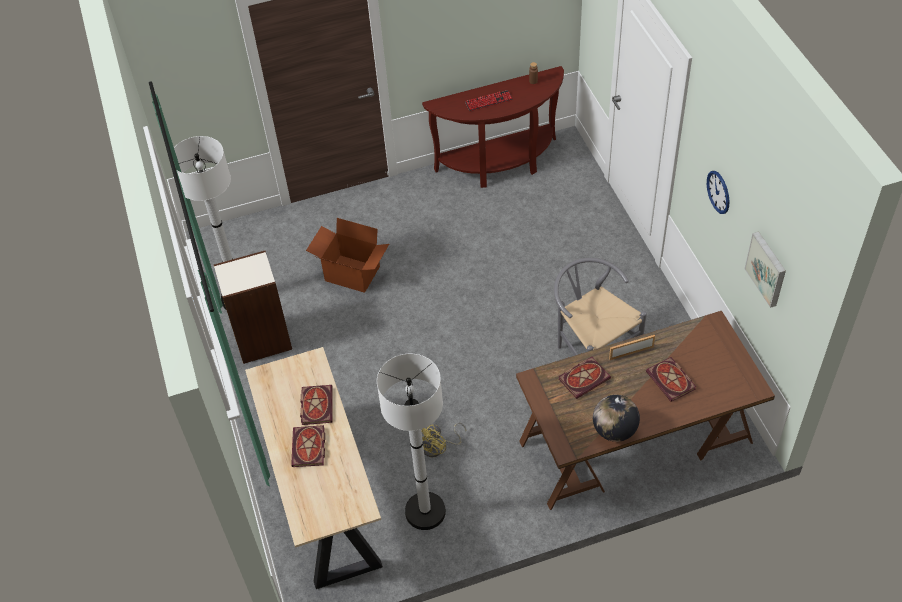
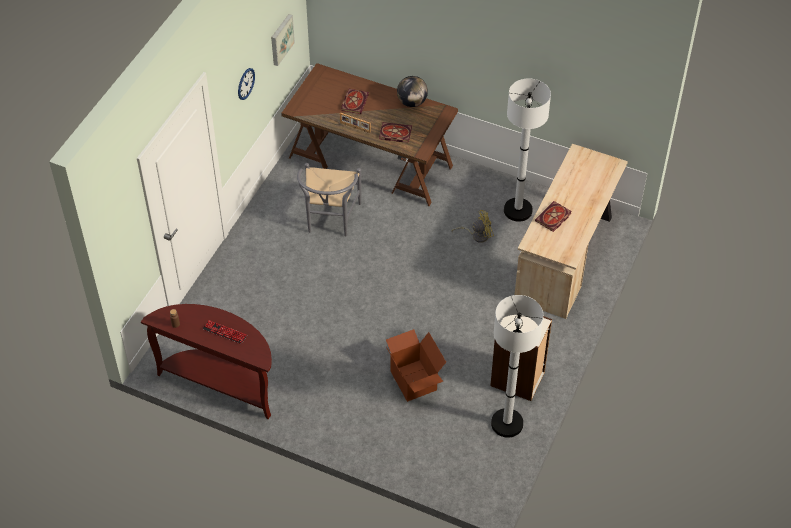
camera: 140 degrees left, 0 degrees up
(309, 448) = (578, 199): book -> none

